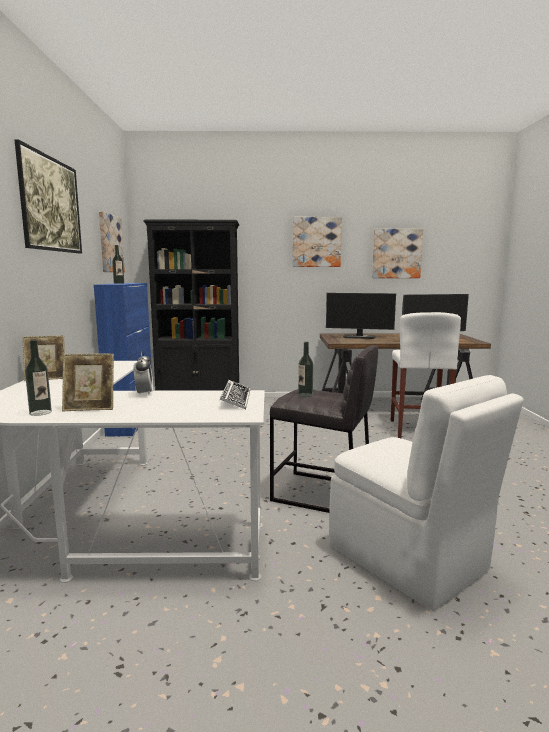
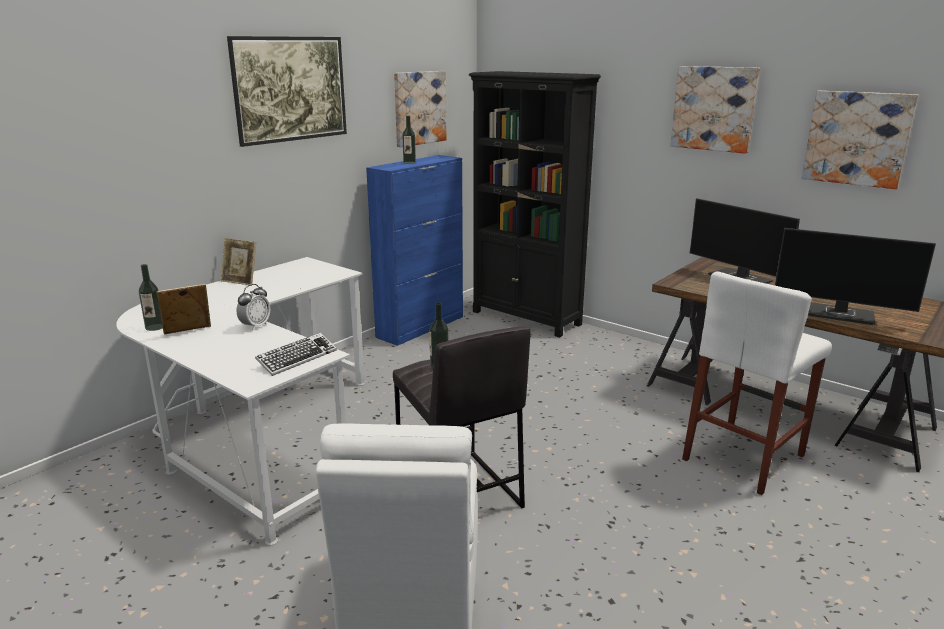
camera: 40 degrees right, 10 degrees up
(90, 408) = (188, 333): picture frame -> picture frame turned 120 degrees clockwise

